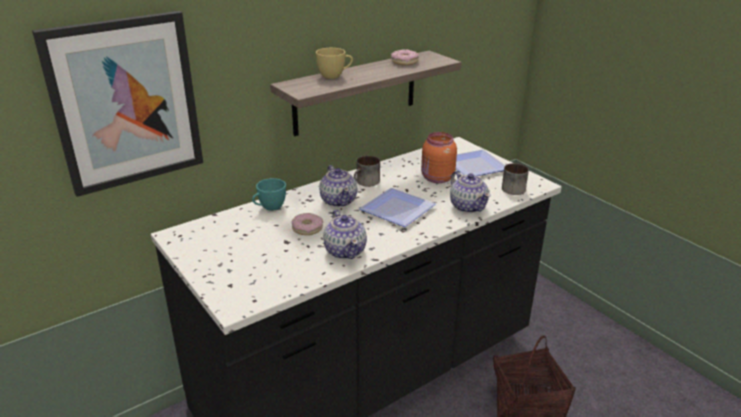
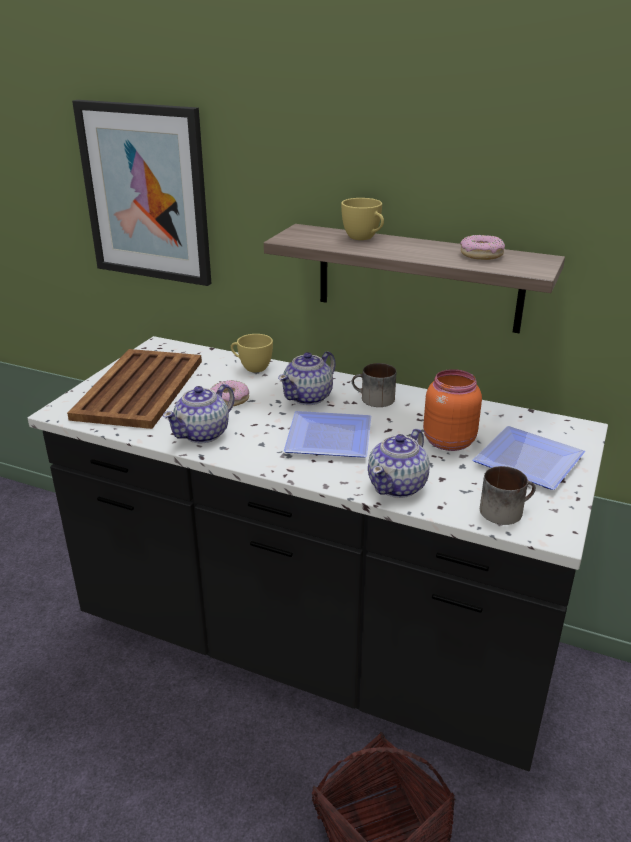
camera: 60 degrees right, 0 degrees up
(244, 261) = (139, 389): none -> brown tray
(269, 207) = (251, 367): turquoise cup -> yellow cup

